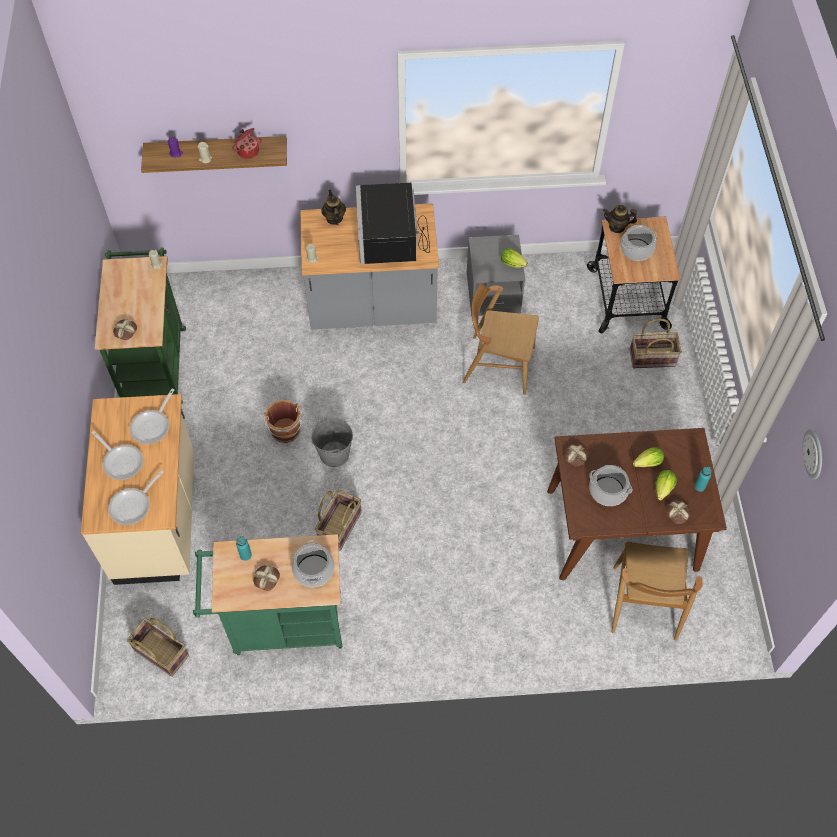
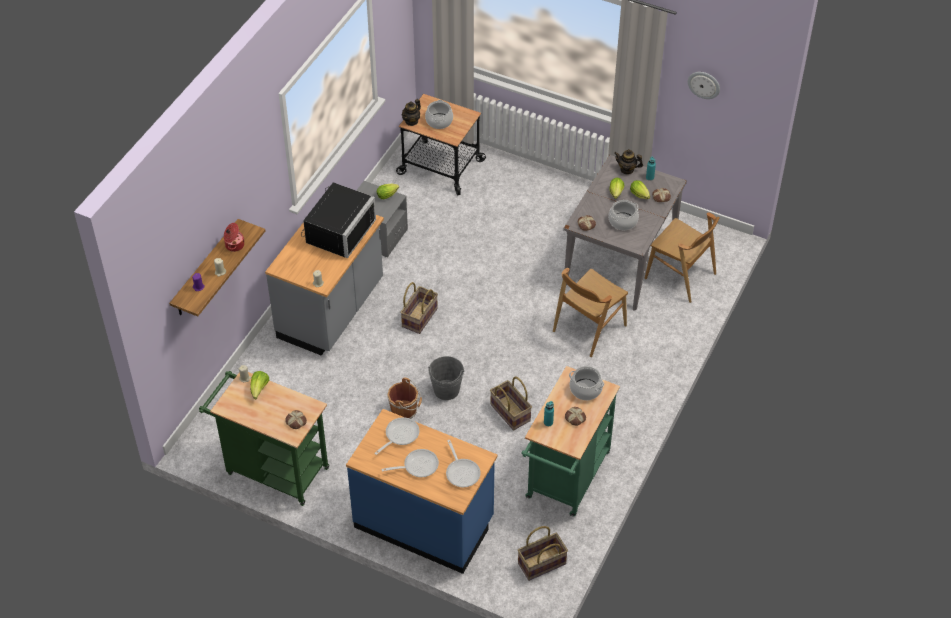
camera: 60 degrees left, 10 degrees down
(149, 282) = (259, 389): none -> lettuce
(153, 426) = (399, 435): frying pan -> frying pan turned 105 degrees counterclockwise
(158, 519) = (424, 522): beige counter -> blue counter
(334, 218) = (291, 255): teapot -> teapot (627, 169)
(392, 237) = (336, 230): black microwave -> black microwave turned 90 degrees counterclockwise
(498, 364) = (441, 262): brown chair -> brown chair (589, 328)
(620, 530) = (620, 262): brown dining table -> grey dining table
(652, 357) = (499, 179): basket -> basket (419, 317)

